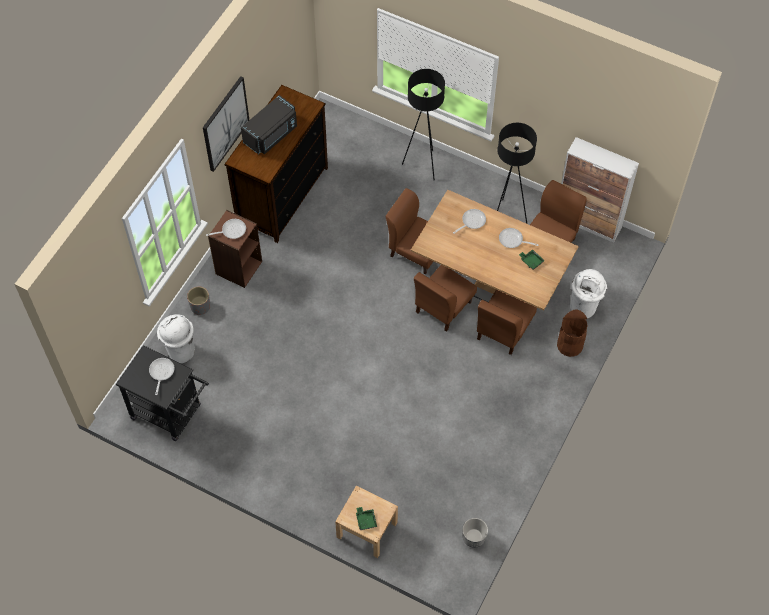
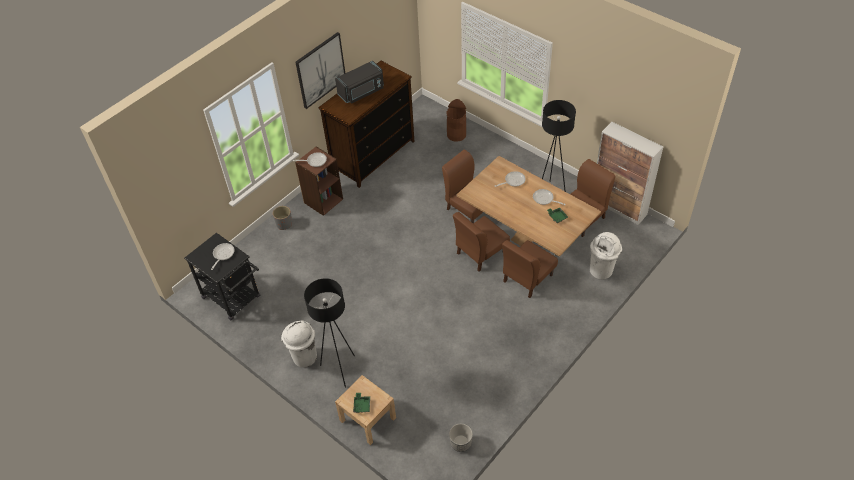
camera: 15 degrees right, 10 degrees down
(181, 352) = (258, 254): white trash can -> white trash can (304, 357)
(423, 165) = (490, 148): black floor lamp -> black floor lamp (340, 369)
(570, 345) = (583, 298): brown trash can -> brown trash can (456, 134)

